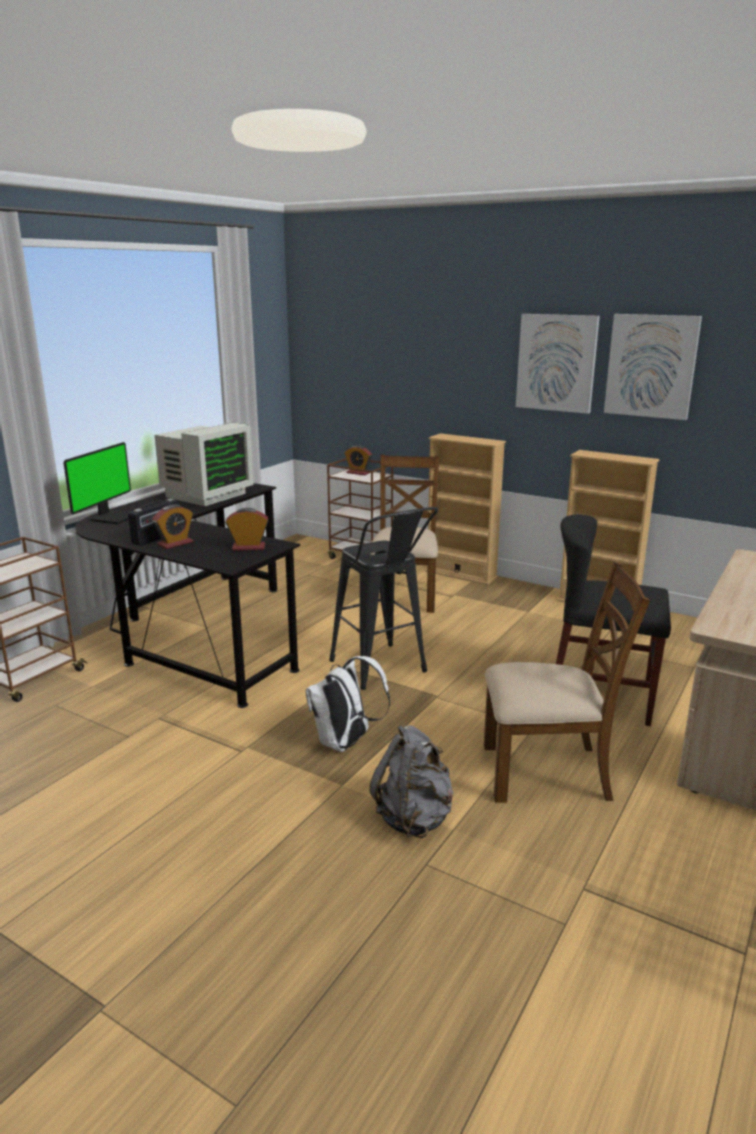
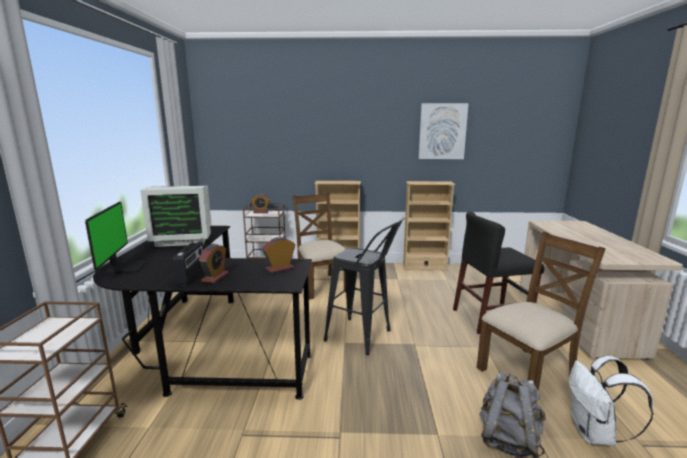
camera: 30 degrees left, 5 degrees down
(205, 495) = (184, 238): monitor -> monitor turned 75 degrees clockwise
(345, 743) = (402, 399): white backpack -> white backpack (595, 434)
(556, 363) = (388, 132): picture -> none

